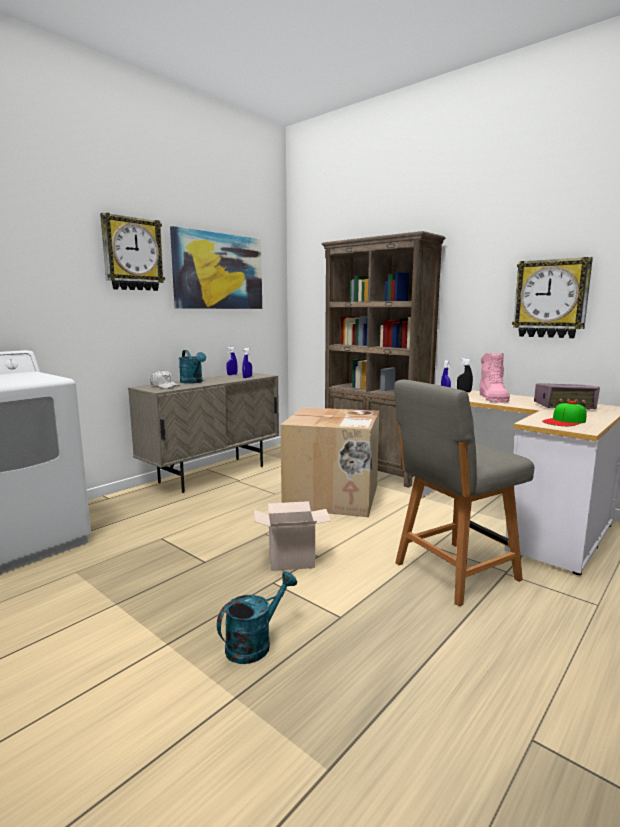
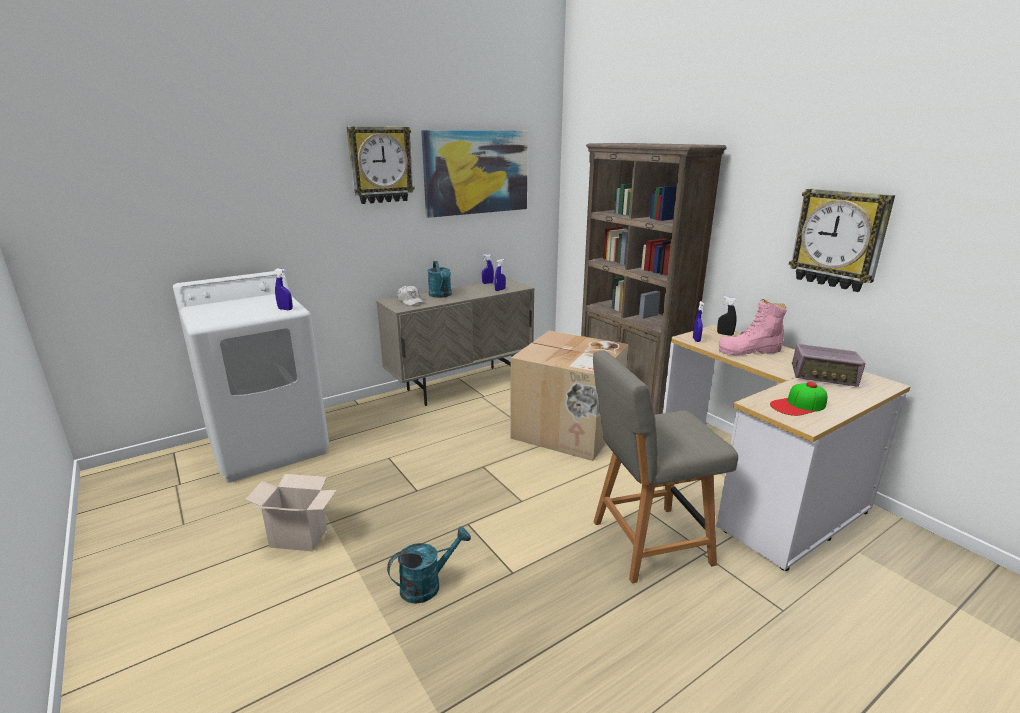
camera: 15 degrees right, 10 degrees up
(46, 378) = (285, 309): none -> blue spray bottle
(293, 560) = (496, 502): cardboard box -> cardboard box (301, 537)
(493, 398) = (749, 350): pink boot -> pink boot turned 60 degrees clockwise

